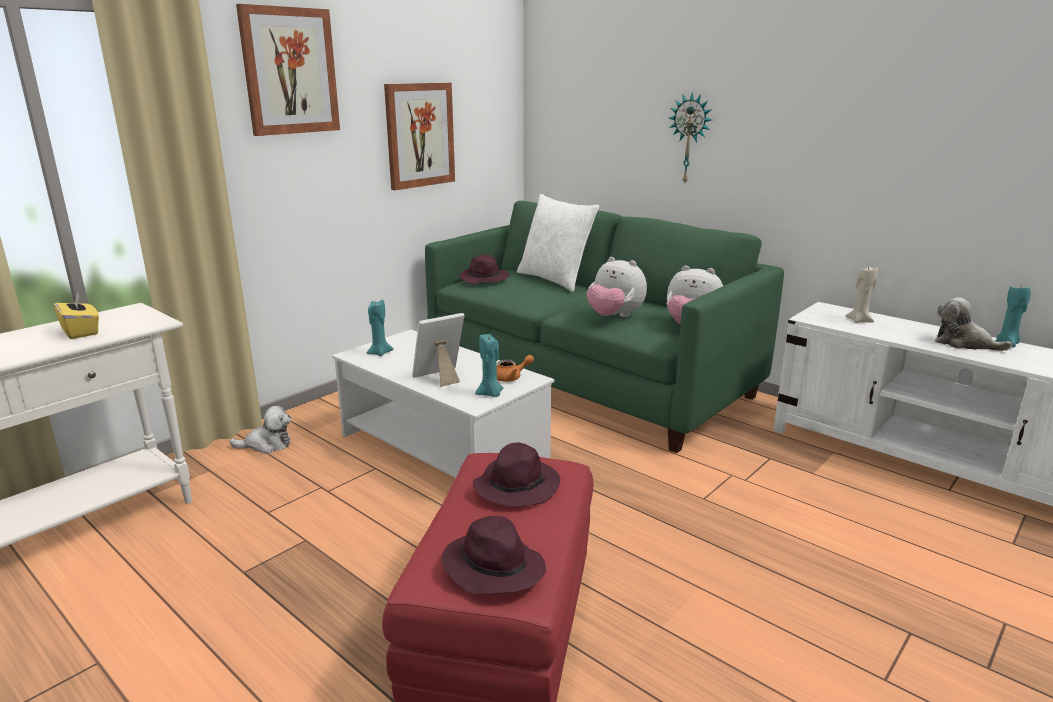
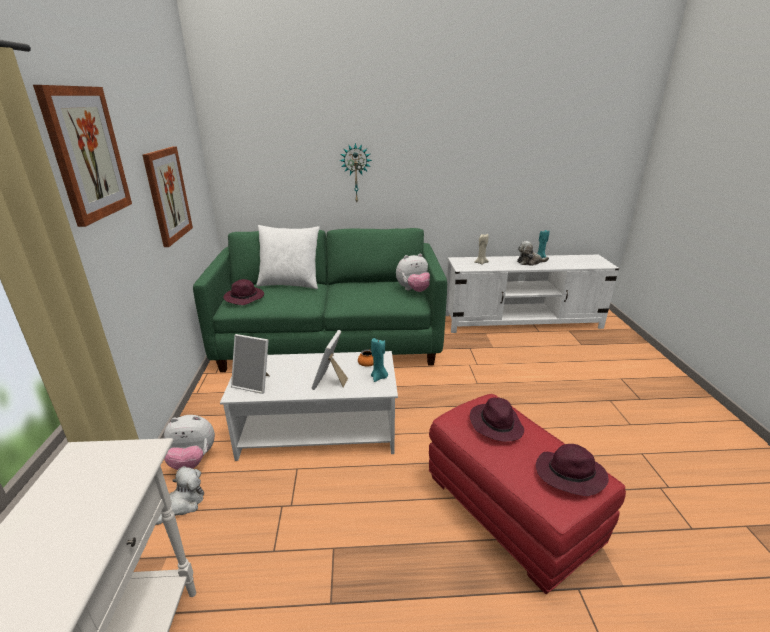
camera: 45 degrees left, 5 degrees up
(81, 331) = (83, 507): yellow tissue box -> none
(379, 353) = (254, 383): turquoise candle -> picture frame
(614, 316) = (371, 298): plush toy -> plush toy (192, 460)

